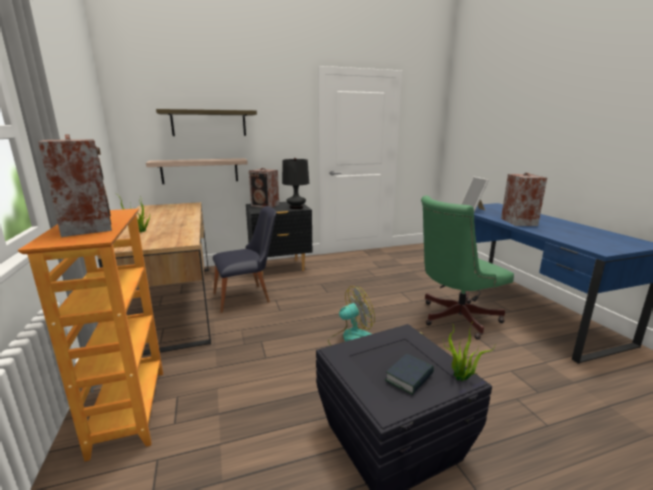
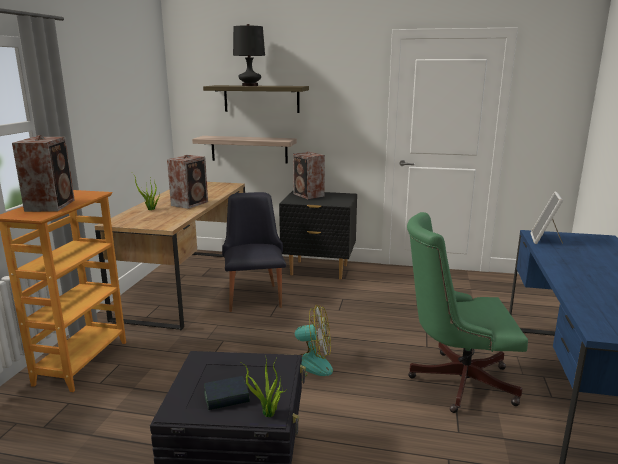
camera: 30 degrees right, 0 degrees up
(247, 297) = (254, 294): black chair -> black chair turned 105 degrees counterclockwise
(296, 207) = (336, 202): black table lamp -> black table lamp (250, 85)
(518, 221) = (574, 268): speaker -> speaker (190, 203)

